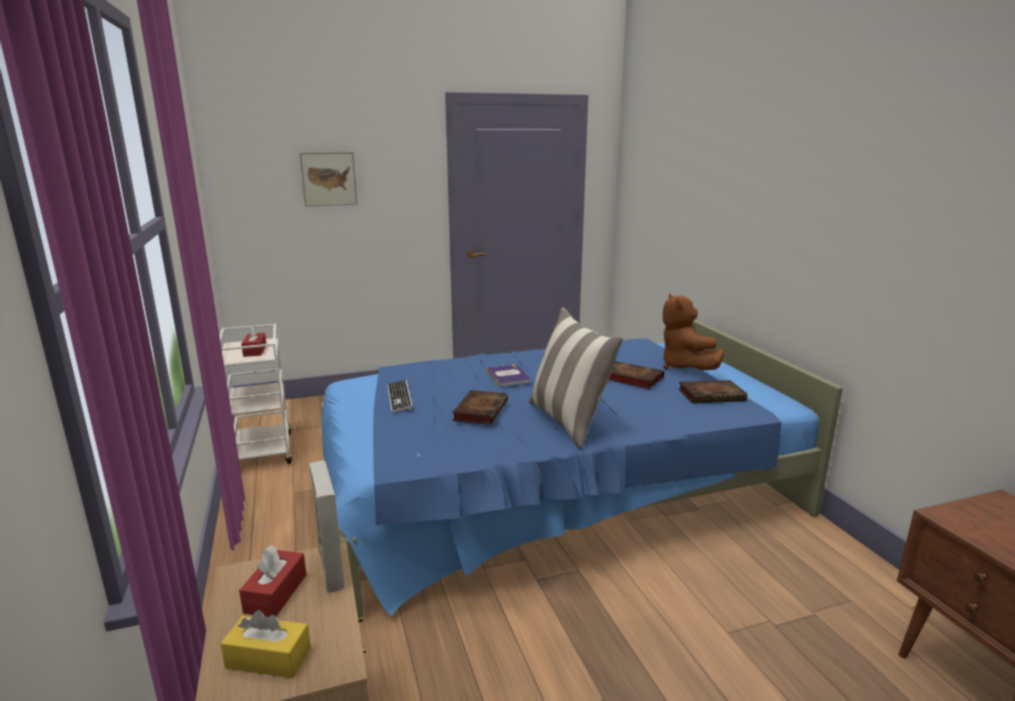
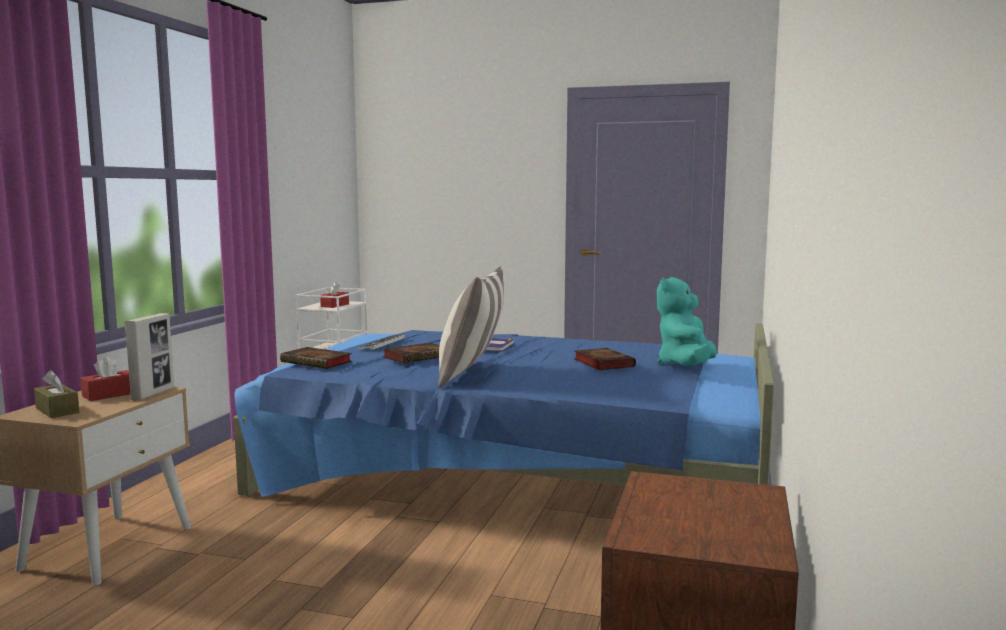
camera: 35 degrees right, 10 degrees down
(268, 658) = (57, 410): yellow tissue box -> brown tissue box
(329, 179) = (455, 171): picture -> none
(684, 367) = (686, 366): brown plush toy -> turquoise plush toy
(712, 395) = (656, 385): book -> book (318, 362)

